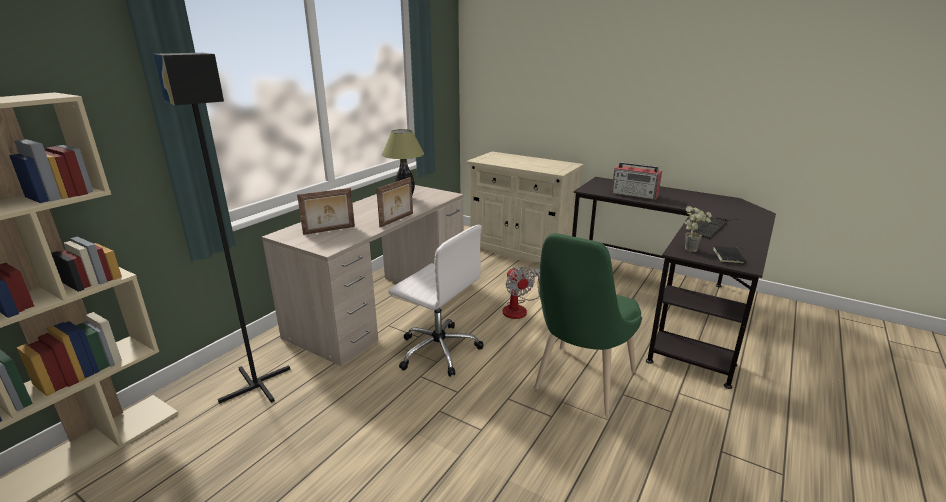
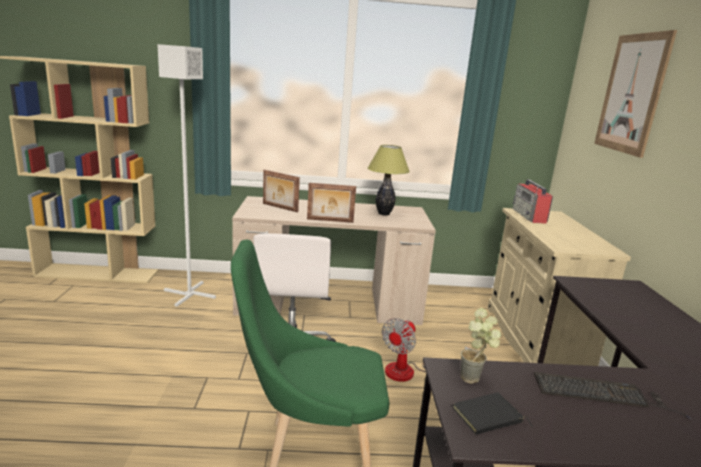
camera: 55 degrees right, 5 degrees down
(257, 385) = (189, 294): black floor lamp -> white floor lamp
(542, 52) = (632, 94): none -> picture
(635, 194) = (623, 314): radio -> radio (529, 216)

